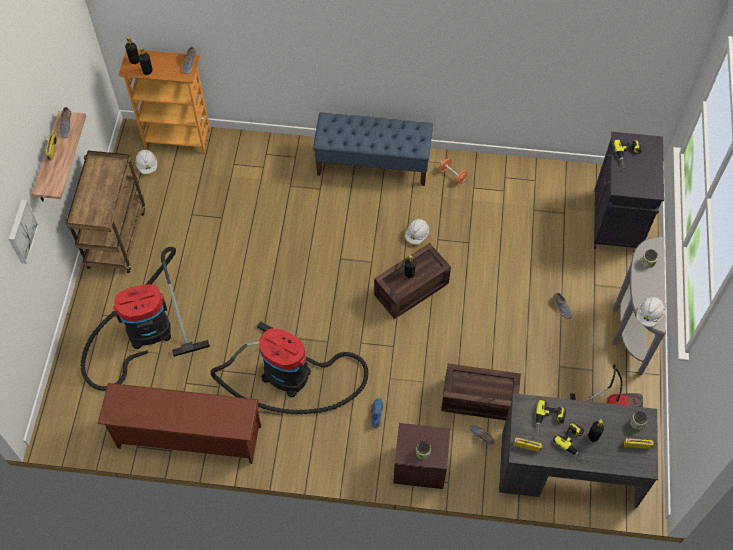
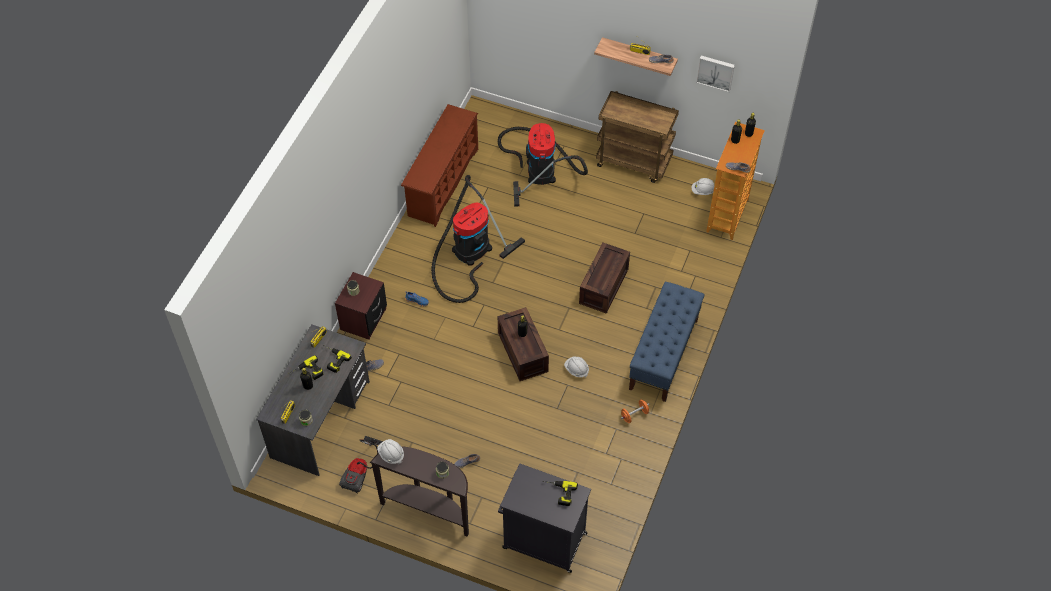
camera: 105 degrees right, 5 degrees down
(21, 231) = (572, 31): picture -> picture (715, 72)
(477, 400) = (403, 373): crate -> crate (603, 285)
(627, 328) = (428, 509): grey console table -> brown console table

